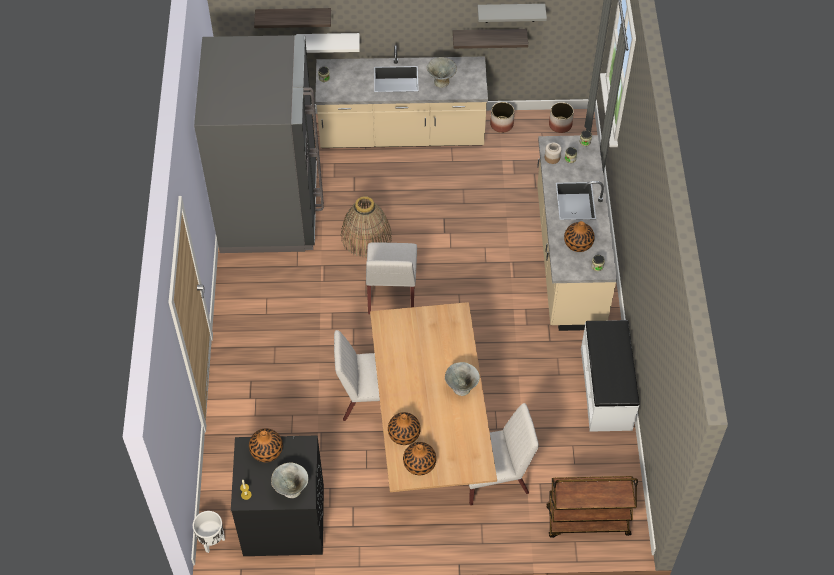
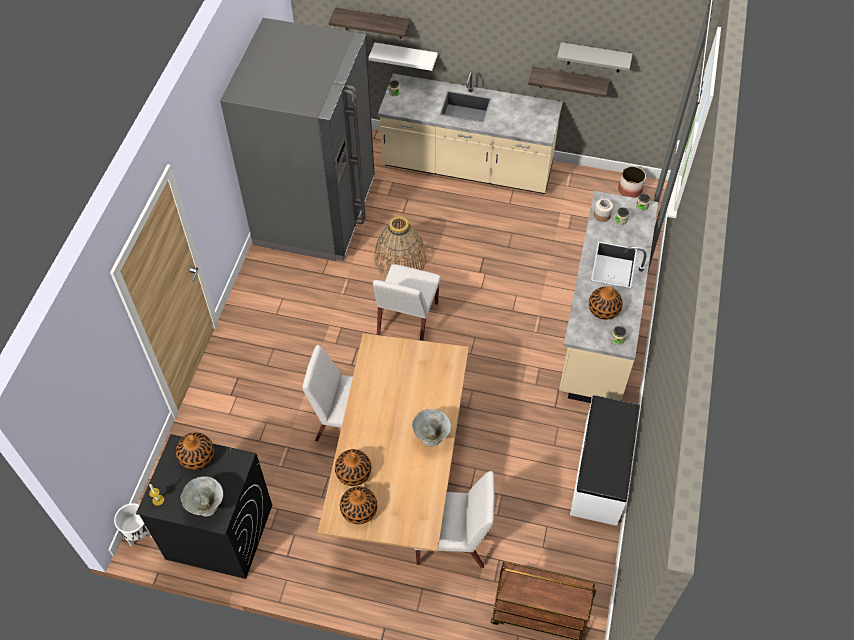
camera: 15 degrees right, 0 degrees up
(441, 81) = (510, 118): grey bowl -> none
(502, 124) = (570, 178): planter -> none

